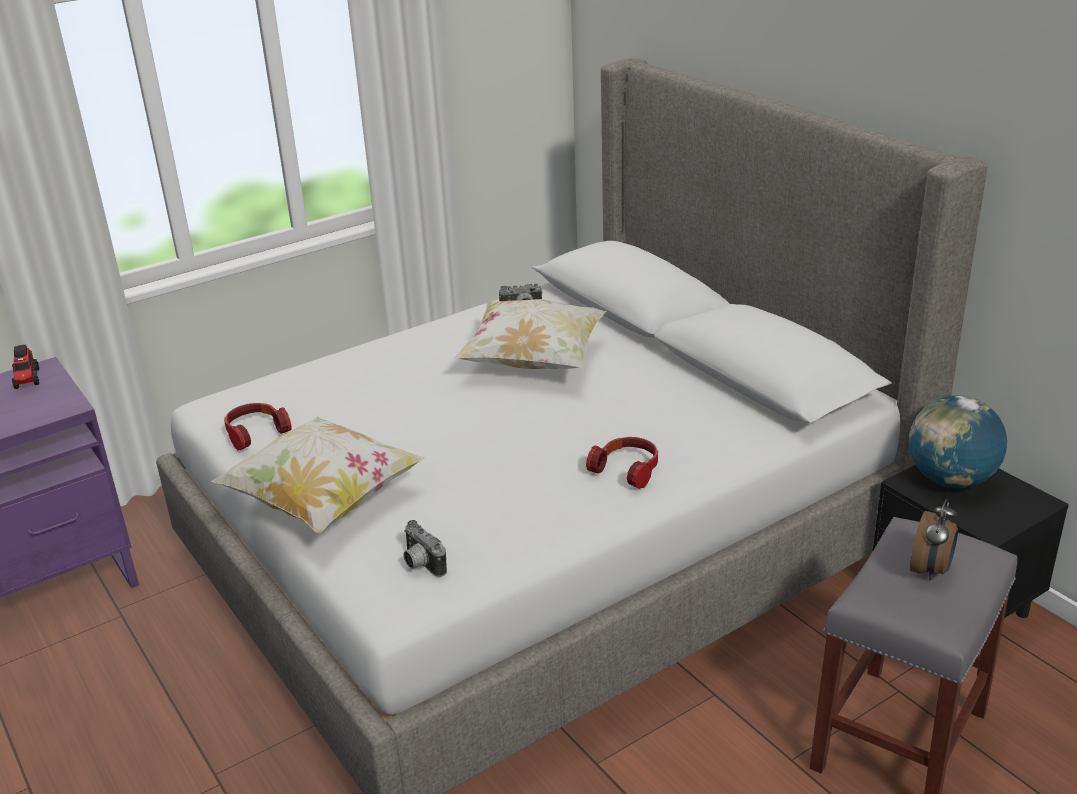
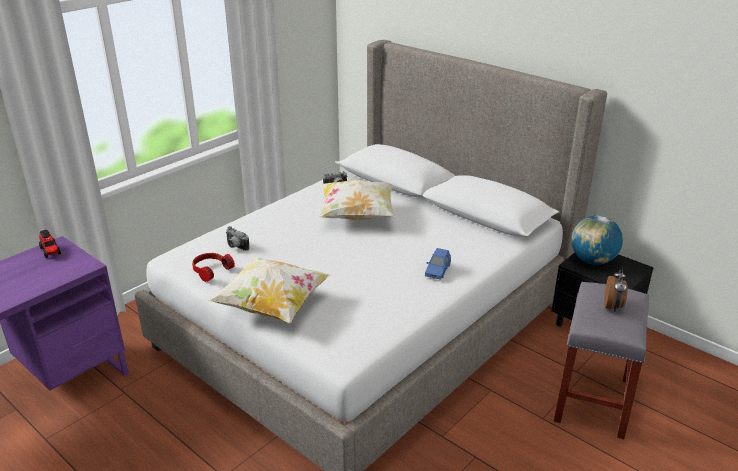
camera: 15 degrees left, 0 degrees up
(420, 564) = (347, 335): camera -> camera (235, 247)
(627, 469) = (437, 270): headphones -> blue toy car

